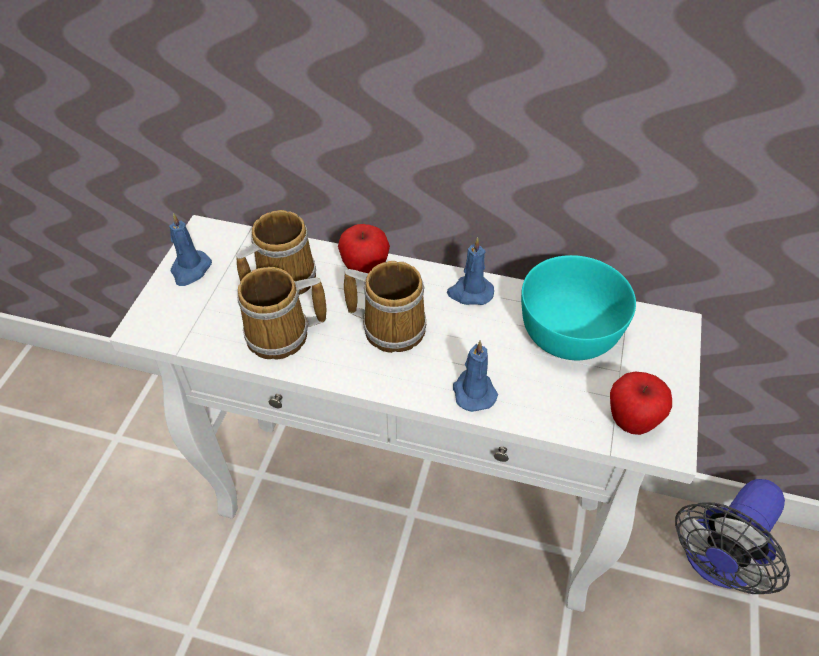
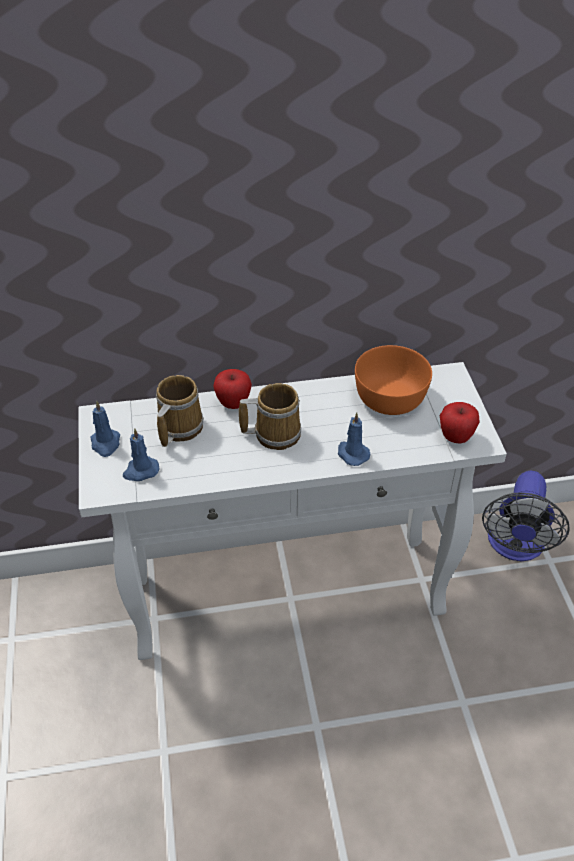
camera: 25 degrees left, 5 degrees down
(282, 335) = (204, 463): mug -> none
(470, 292) = (313, 395): blue candle -> blue candle (140, 471)
(571, 330) = (391, 397): turquoise bowl -> orange bowl

